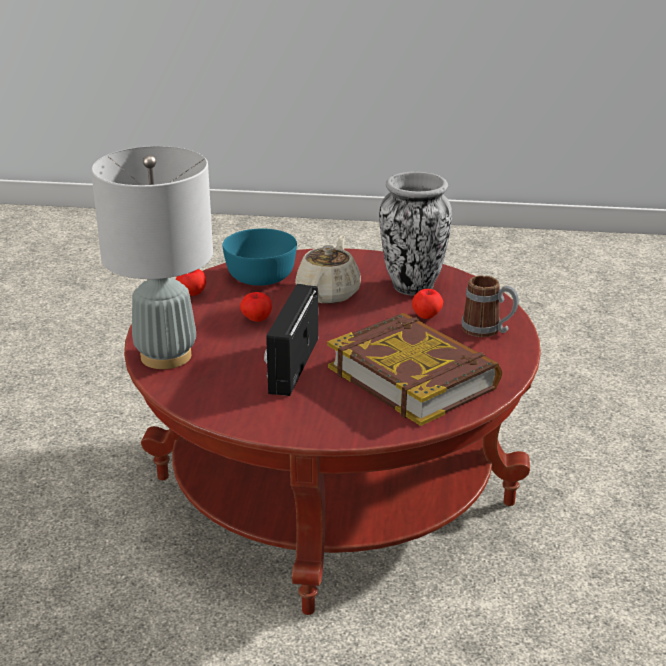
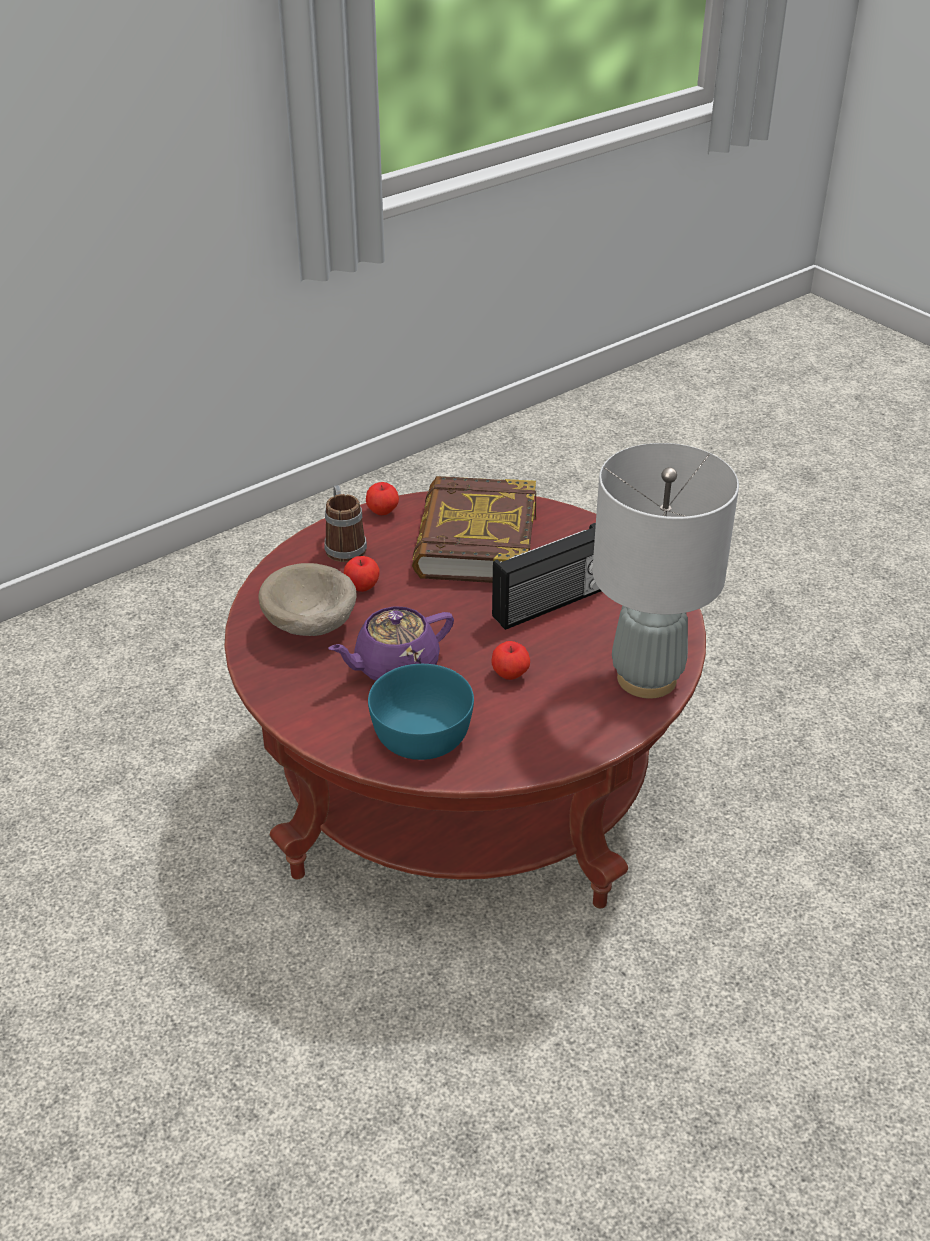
camera: 135 degrees left, 10 degrees up
(192, 294) = (526, 753): apple -> apple (383, 511)
(328, 293) = (395, 667): beige teapot -> purple teapot
(412, 286) = (310, 627): vase -> beige bowl

